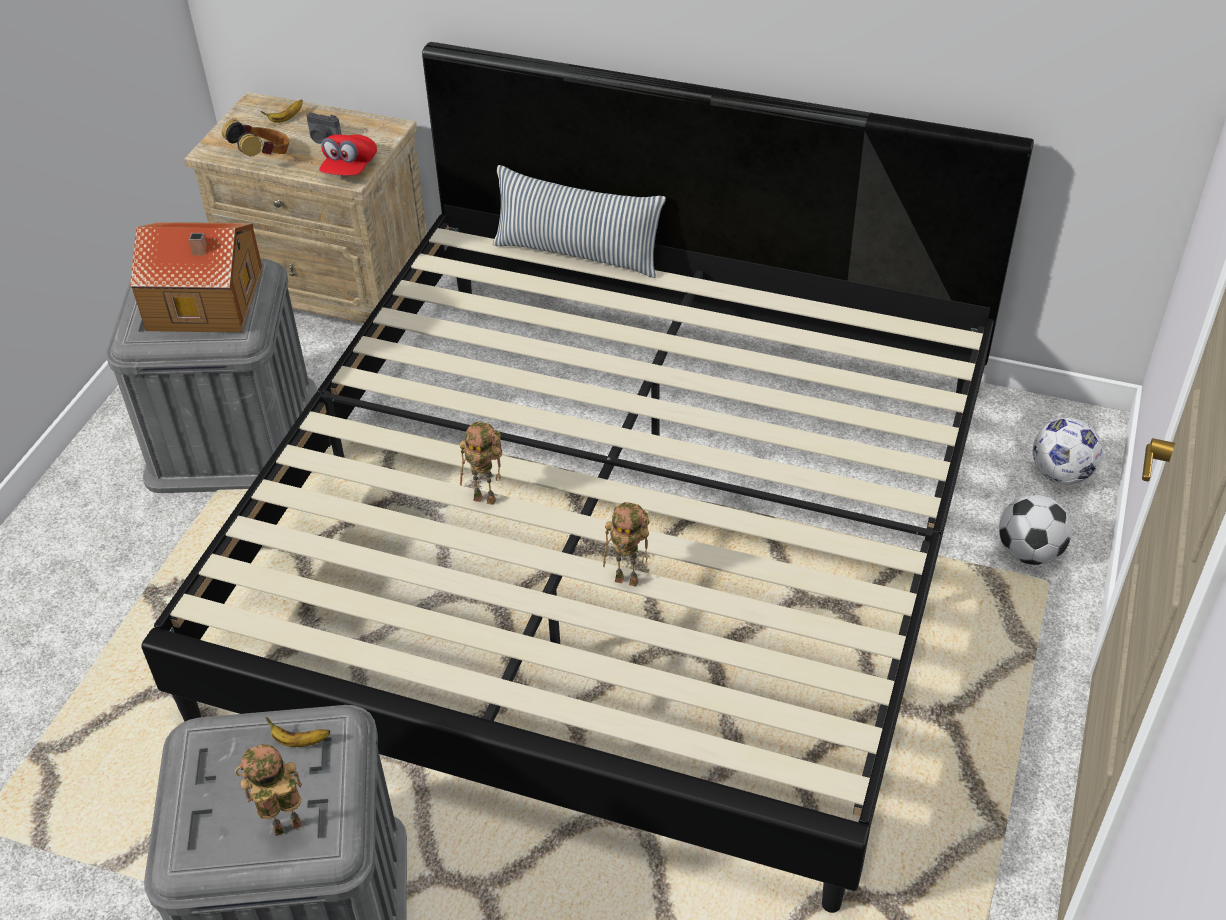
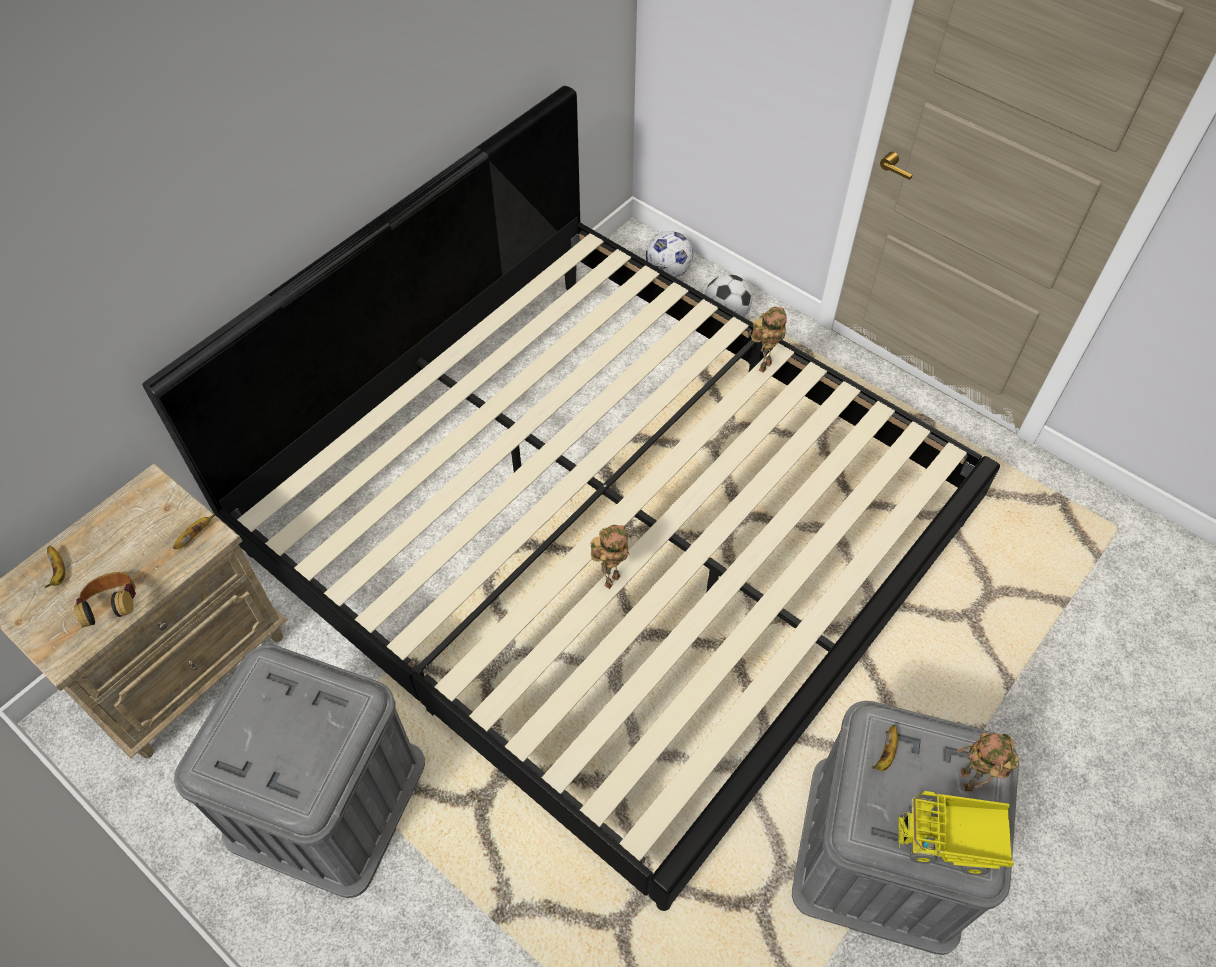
camera: 70 degrees left, 10 degrees up
(205, 824) = (950, 842): none -> toy truck
(207, 302) = (291, 721): toy house -> none
(323, 138) = (121, 546): camera -> none
(350, 169) = (195, 536): red cap -> banana
(577, 254) = (348, 428): pillow -> none
(629, 579) = (736, 512): toy robot -> toy robot (764, 365)

